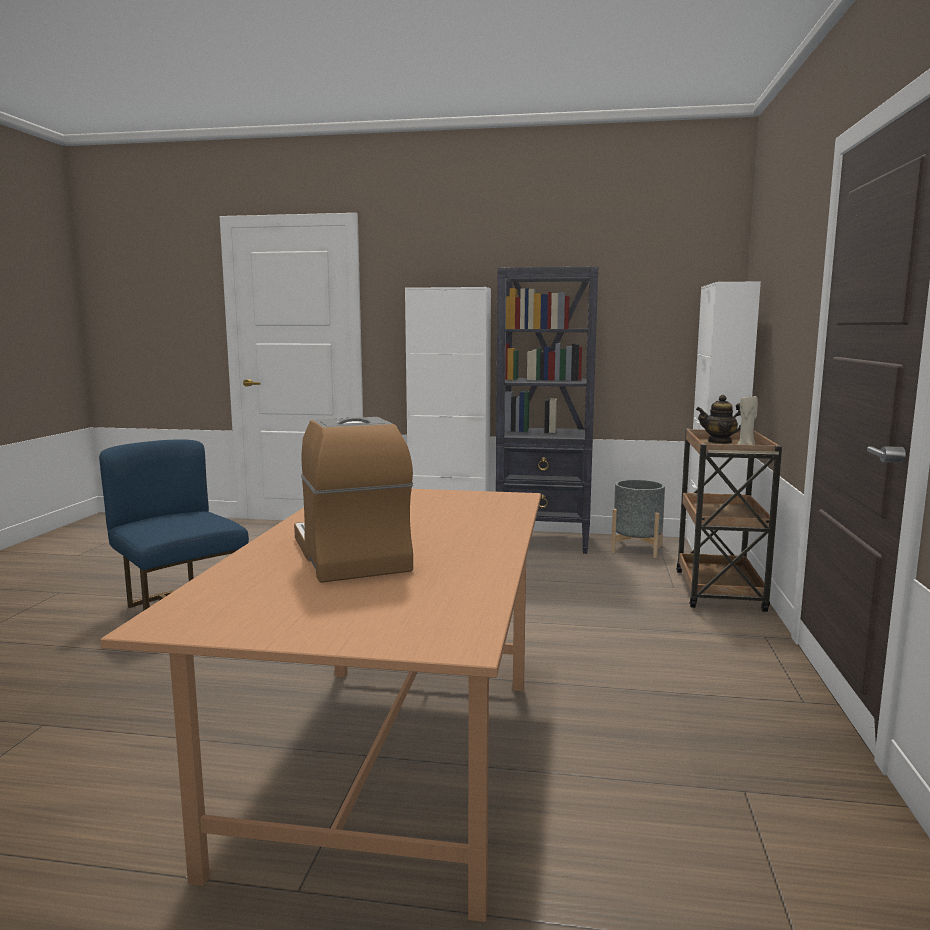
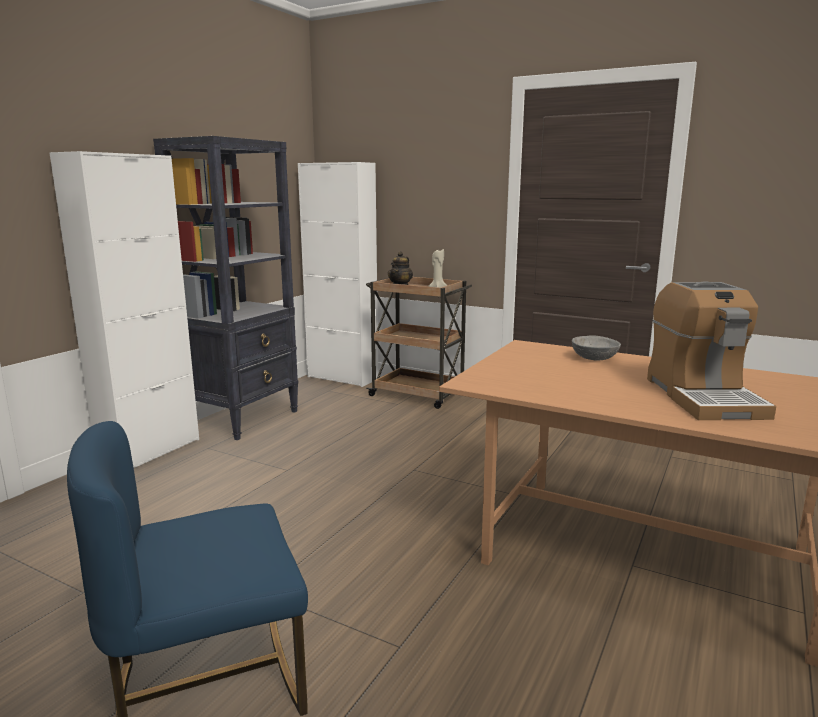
camera: 70 degrees left, 5 degrees up
(350, 555) = (703, 397): coffee machine -> coffee machine turned 90 degrees counterclockwise
(486, 518) = (593, 358): none -> grey bowl
(636, 549) = (308, 394): grey planter -> none

